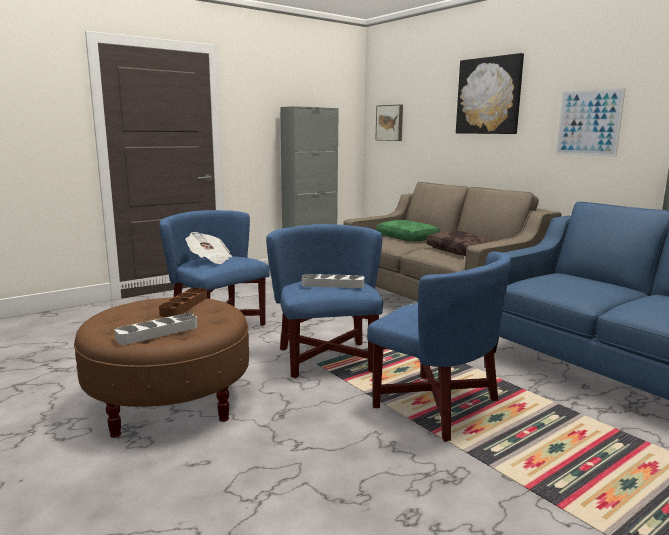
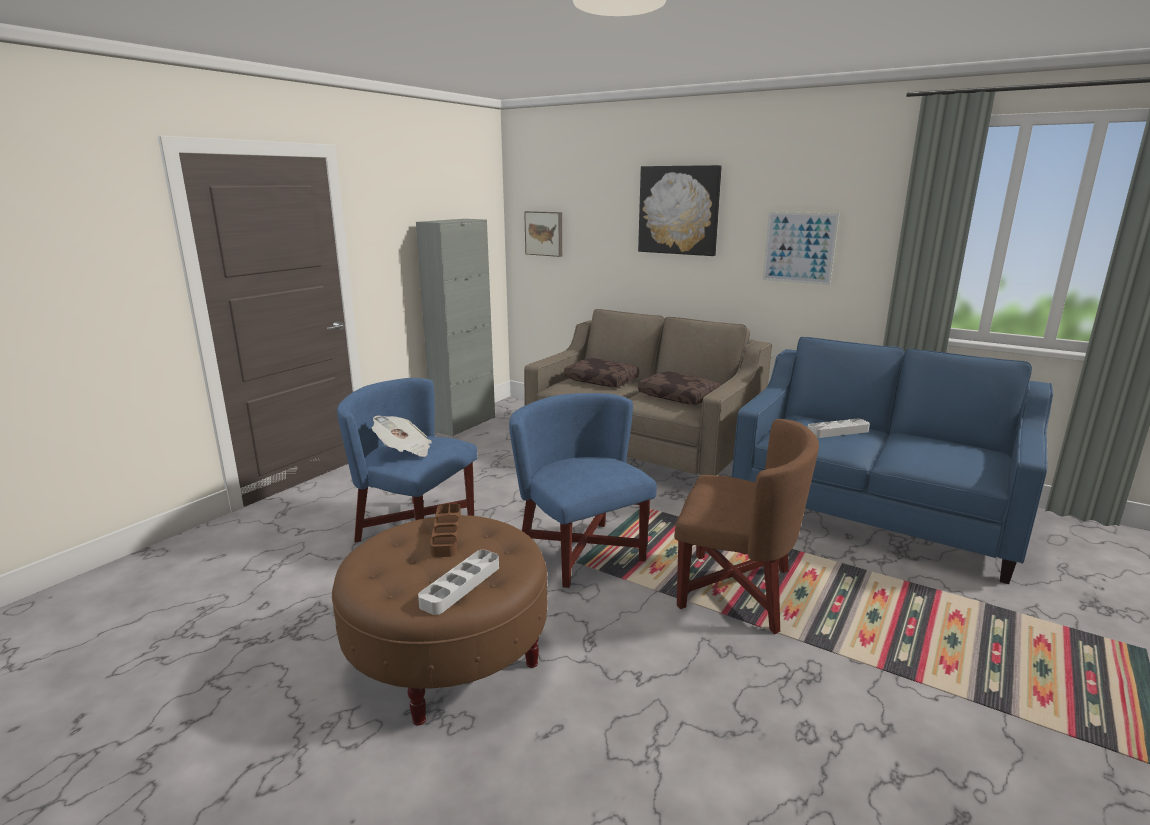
camera: 20 degrees left, 5 degrees up
(333, 284) = (594, 471): grey tray -> grey tray (837, 432)
(408, 237) = (602, 380): green pillow -> brown pillow
(436, 405) = (736, 590): blue armchair -> brown armchair

